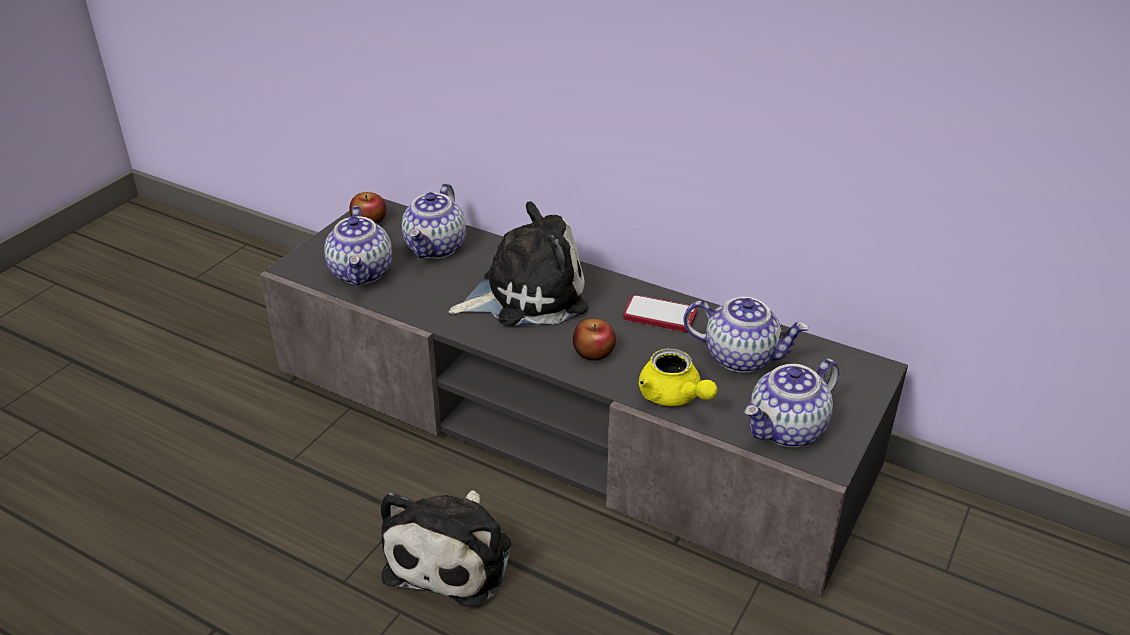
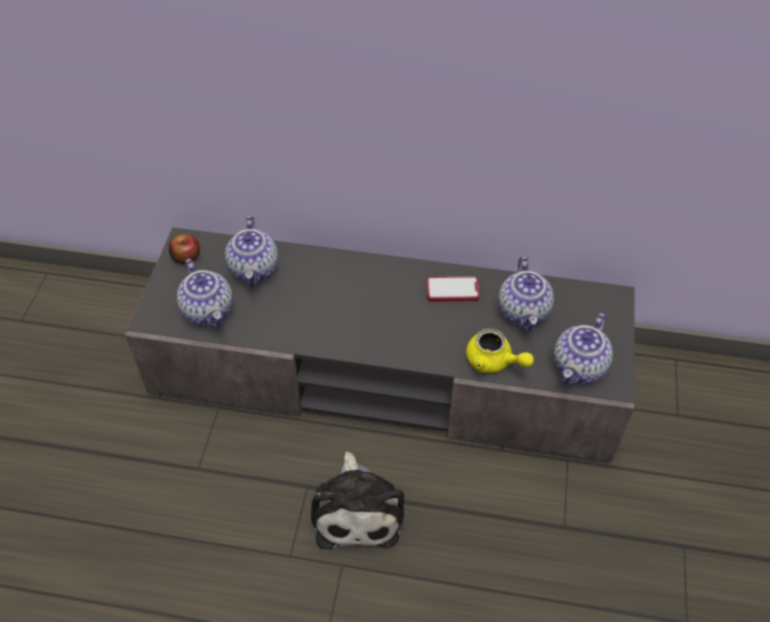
camera: 20 degrees left, 15 degrees up
(526, 294) = (347, 297): plush toy -> none
(593, 352) = (421, 338): apple -> none
(741, 357) = (524, 312): teapot -> teapot turned 90 degrees clockwise

